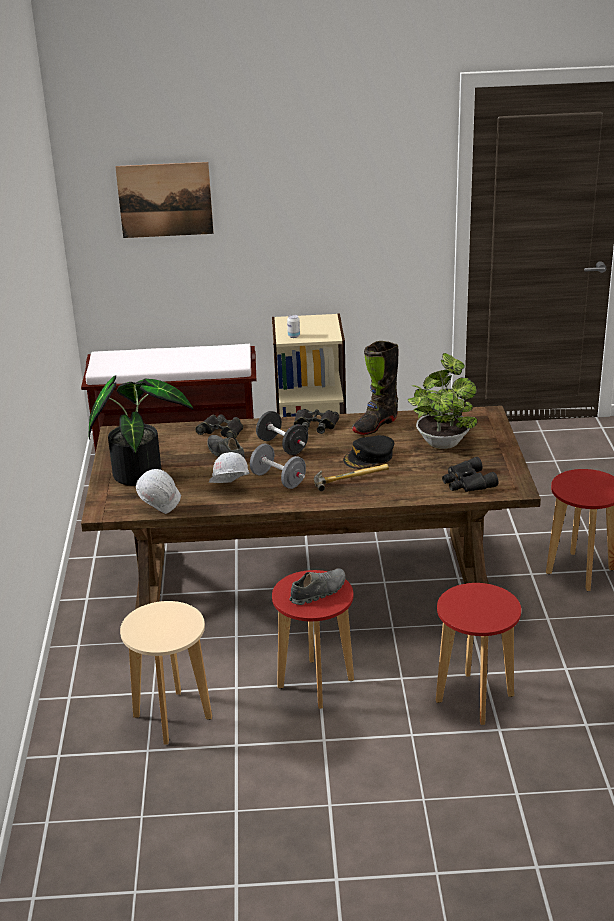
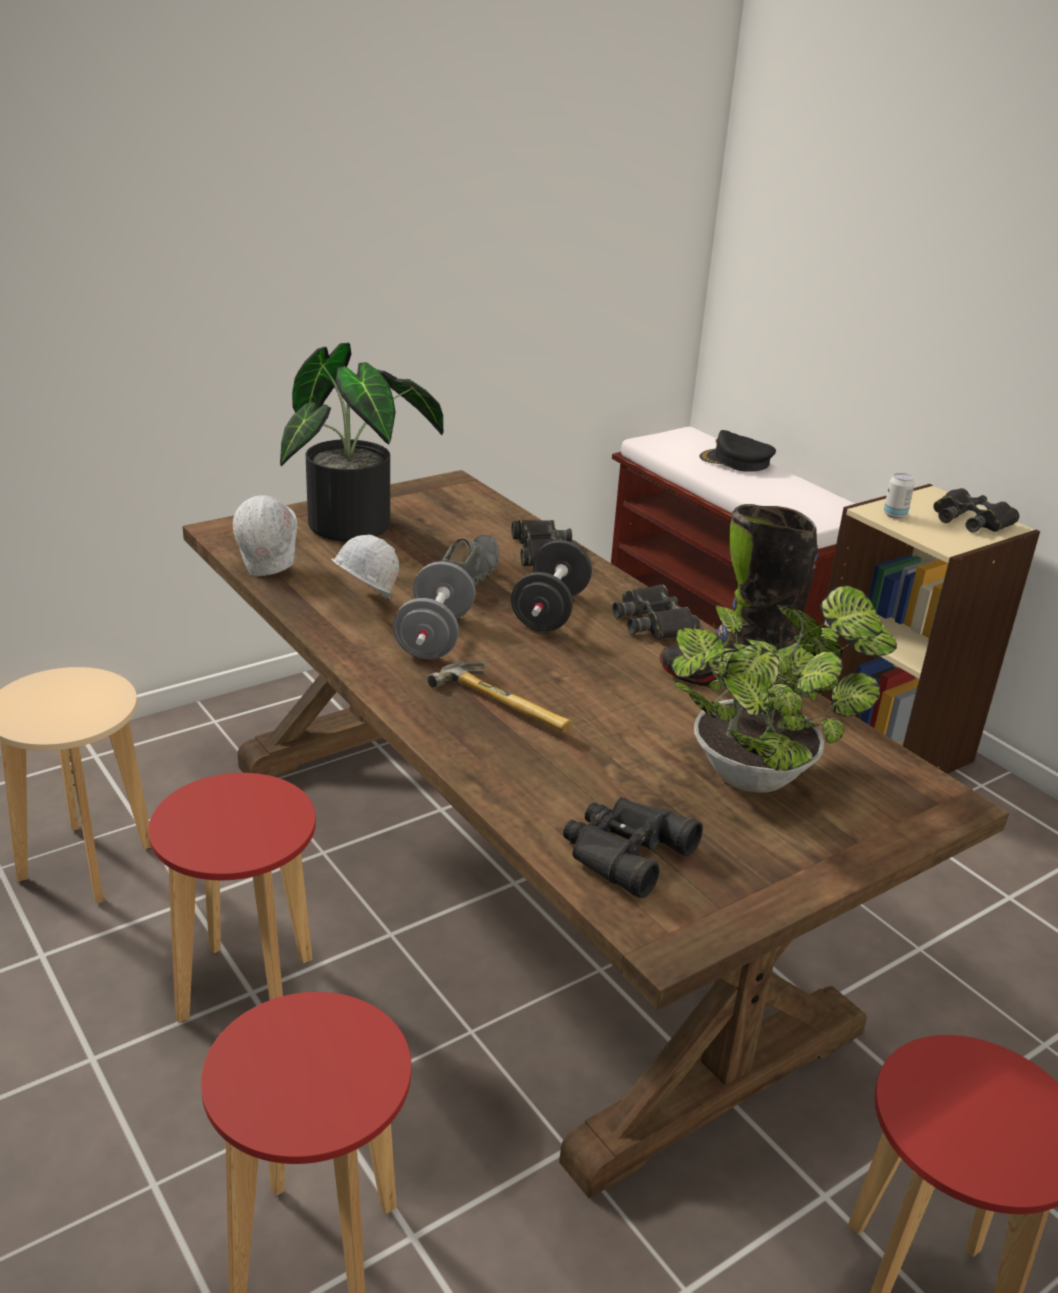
camera: 55 degrees right, 0 degrees up
(165, 200) = (846, 208): picture -> none
(315, 322) = (970, 520): none -> black binoculars
(318, 592) = (237, 825): grey shoe -> none
(369, 457) = (602, 704): black cap -> black cap (736, 461)

